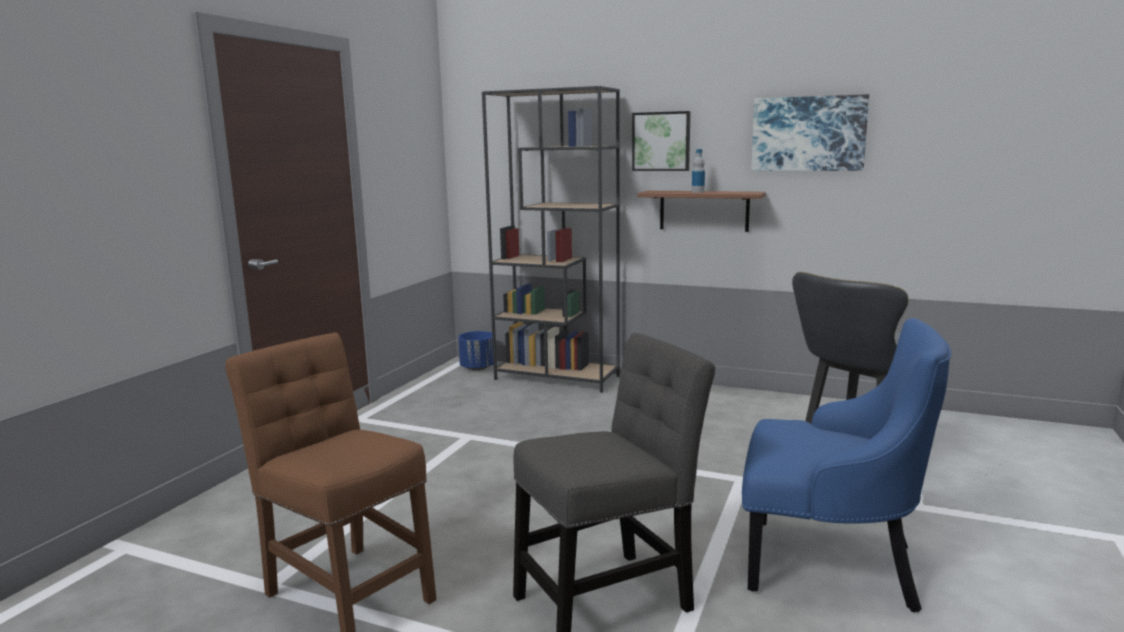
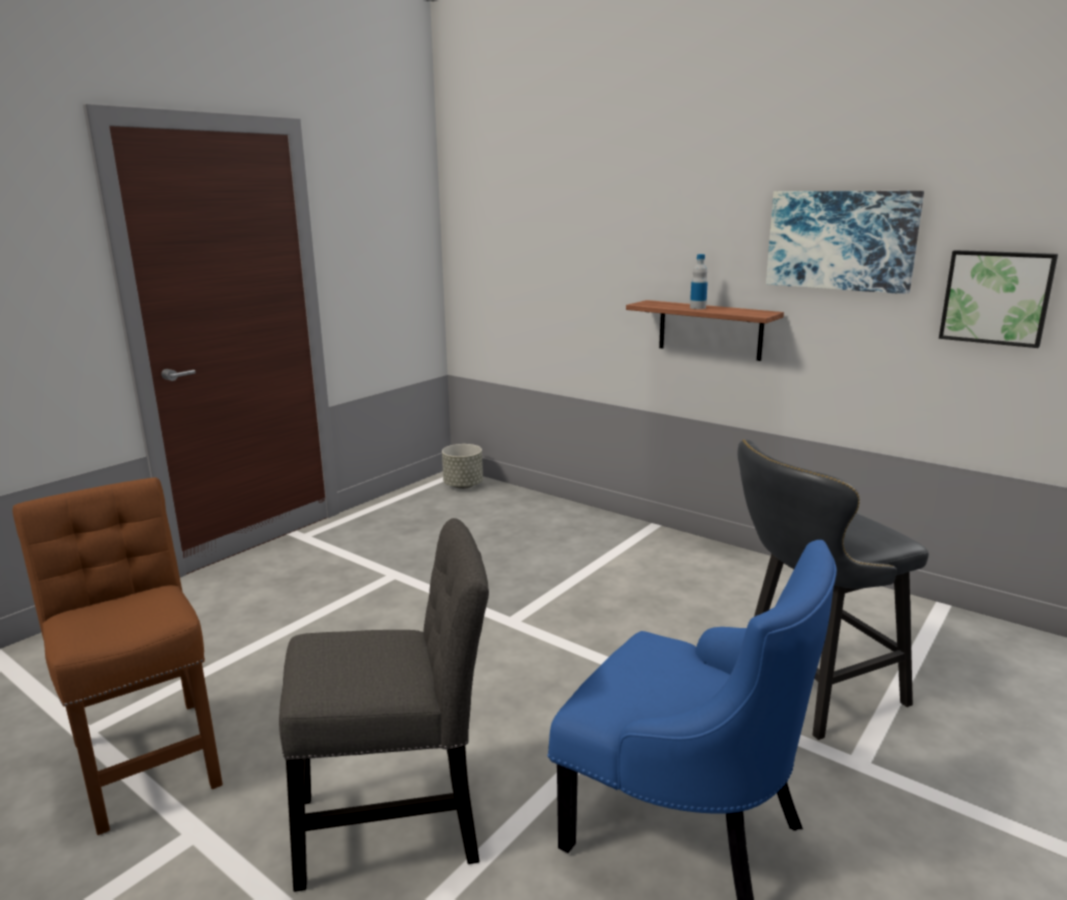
camera: 15 degrees right, 5 degrees up
(478, 368) = (463, 485): blue planter -> grey planter
(558, 377) = (539, 508): bookcase -> none
(661, 141) = (664, 241): picture -> picture (996, 297)

